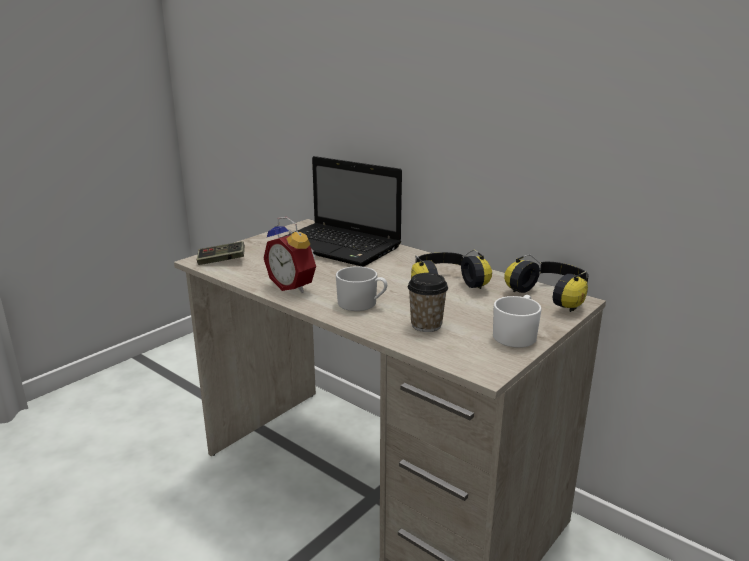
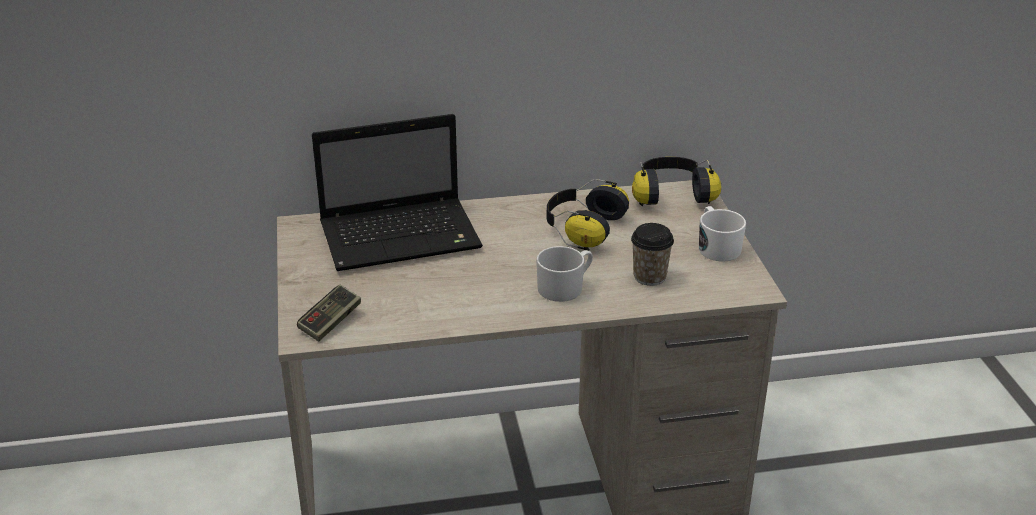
camera: 50 degrees left, 10 degrees up
(294, 286) = (471, 306): alarm clock -> none

